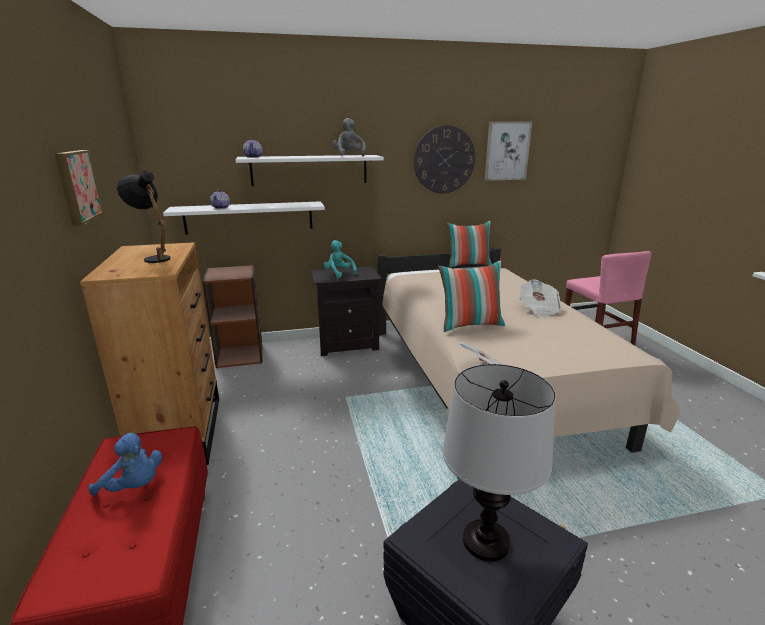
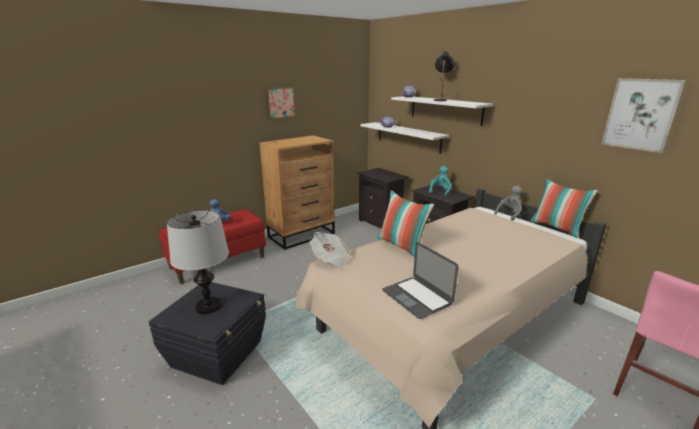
camera: 65 degrees right, 0 degrees up
(154, 257) = (299, 141): black table lamp -> black table lamp (441, 100)
(240, 355) = (381, 222): brown bookcase -> black nightstand
(349, 155) = (464, 102): grey plush toy -> grey plush toy (509, 214)
(444, 160) = (556, 115): wall clock -> none
(538, 310) = (474, 269): newspaper -> none
(586, 344) = (417, 297): none -> laptop

